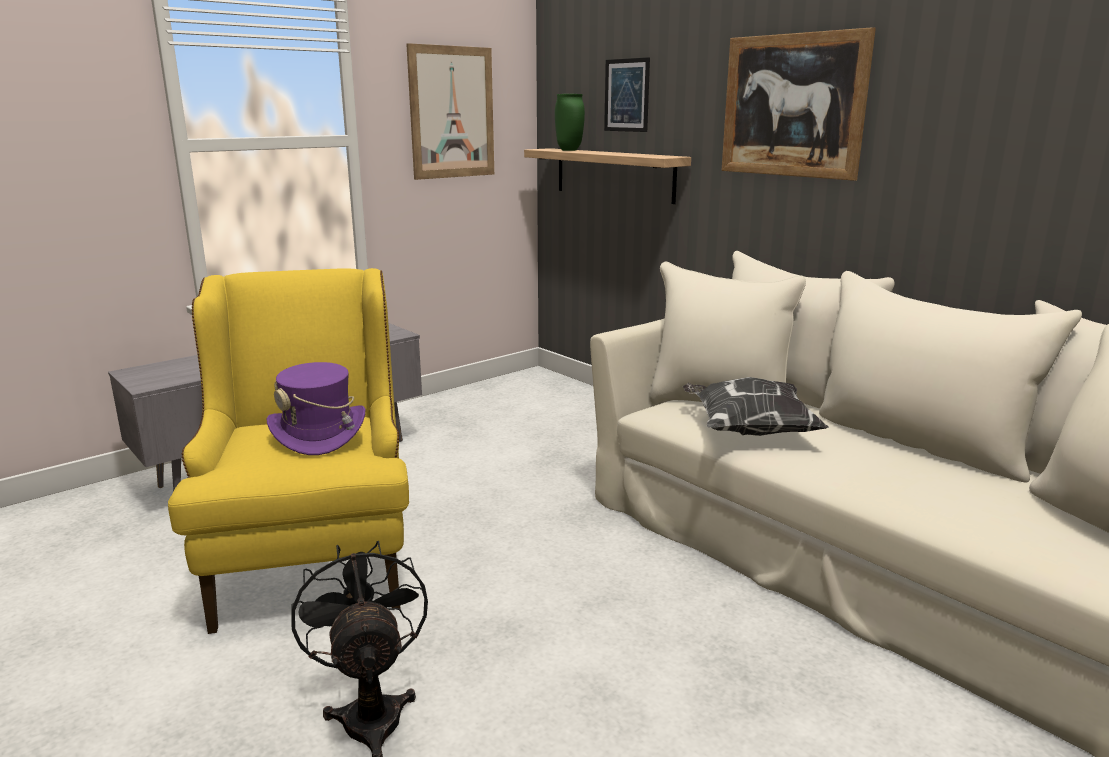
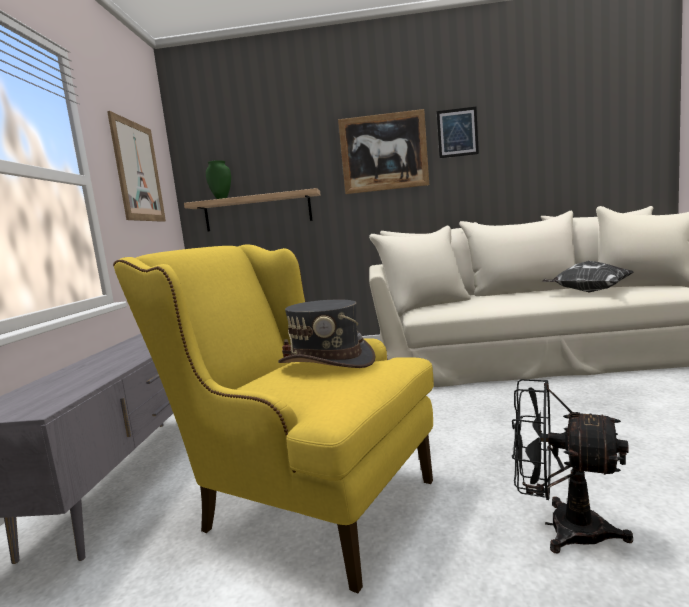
camera: 45 degrees left, 10 degrees down
(319, 434) = (327, 362): purple hat -> grey hat
(626, 95) = (261, 160): picture -> picture (457, 132)
(748, 431) = (474, 304): pillow -> pillow (587, 292)

